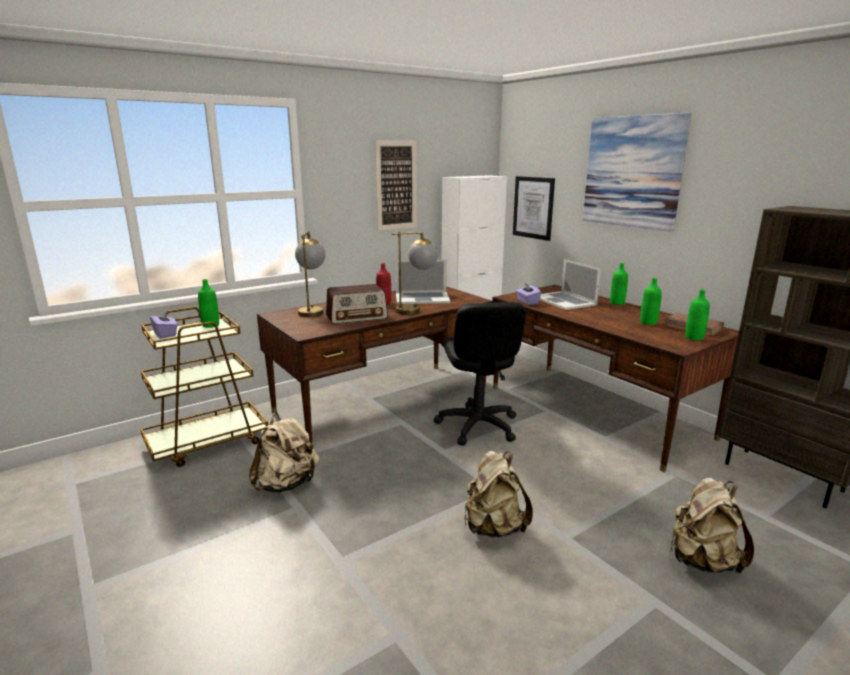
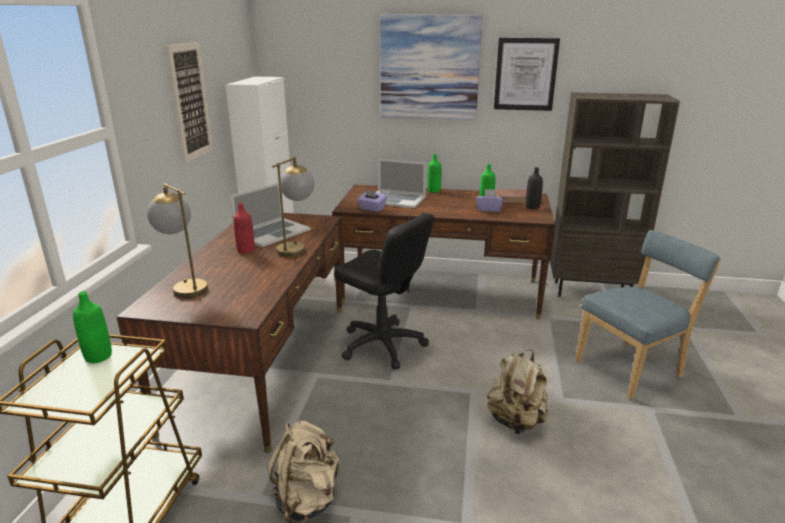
camera: 45 degrees left, 5 degrees up
(165, 334) = (57, 398): purple tissue box -> purple tissue box (488, 209)
(357, 317) = (256, 276): radio -> none
(533, 207) = (313, 108): picture -> picture (525, 74)
(694, 337) = (532, 207): green bottle -> black bottle
(702, 560) = (632, 368): beige backpack -> blue chair

